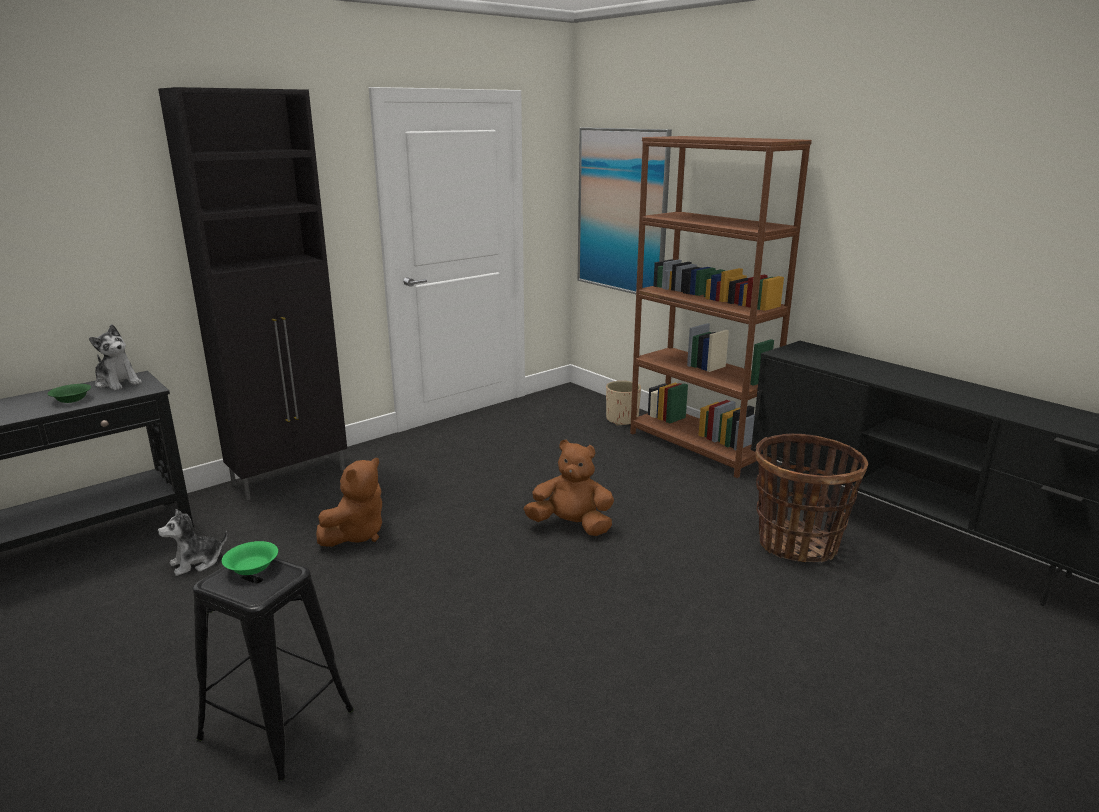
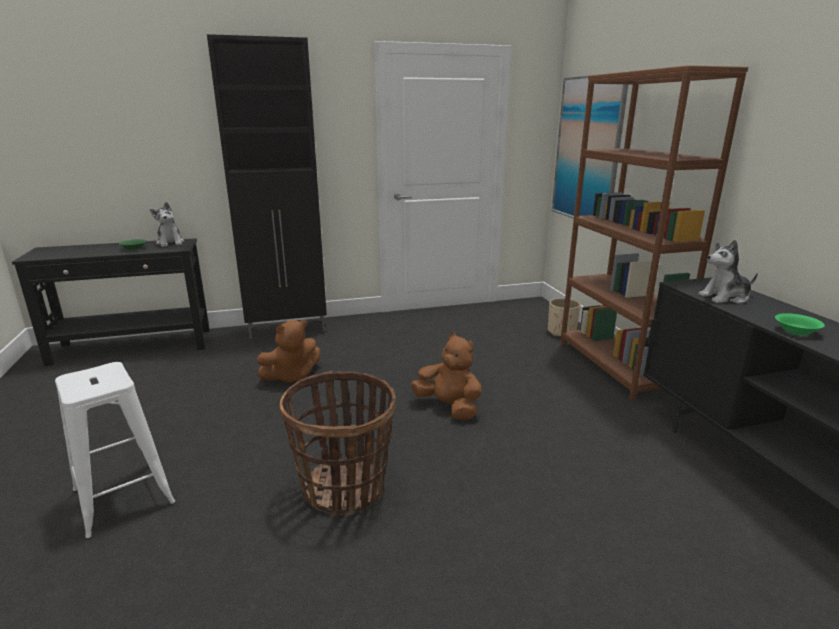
camera: 25 degrees right, 0 degrees up
(196, 563) = (185, 372): plush toy -> plush toy (725, 297)
(252, 568) = (102, 373): green bowl -> green bowl (796, 331)
(276, 724) = (123, 496): black stool -> white stool
(797, 544) = (648, 476): basket -> basket (344, 488)

